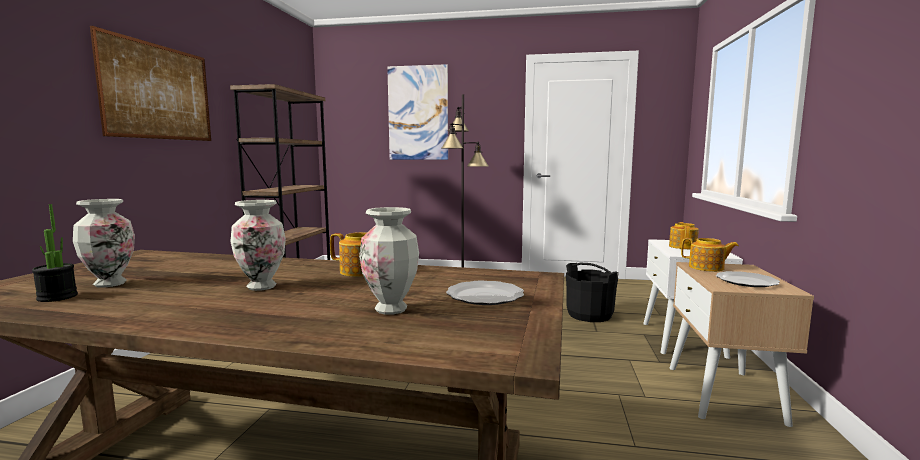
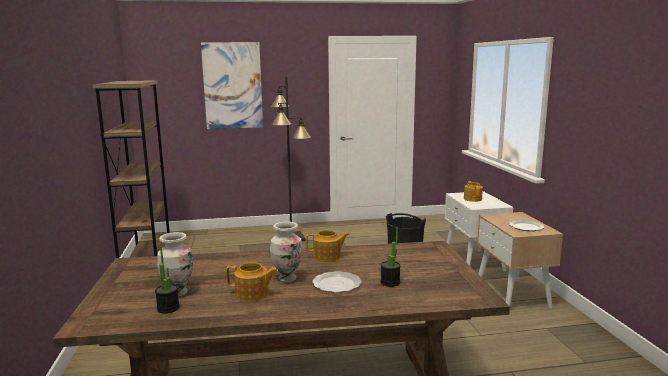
camera: 20 degrees left, 5 degrees up
(159, 92) = (62, 108): picture -> none
(391, 309) = (390, 282): vase -> potted plant
(484, 296) = (425, 265): plate -> plate (336, 284)
(707, 268) = (499, 218): teapot -> teapot (252, 294)

